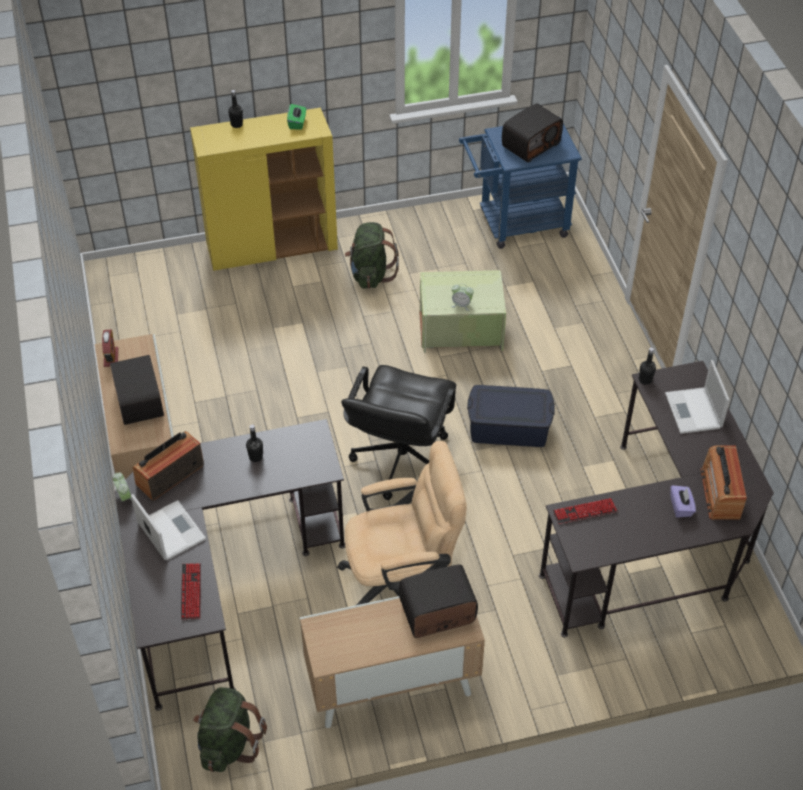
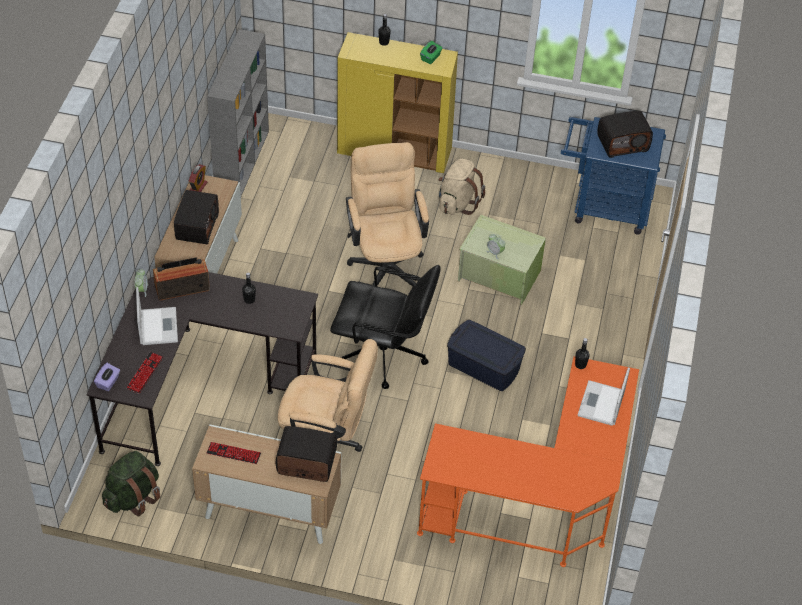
camera: 25 degrees right, 0 degrees up
(114, 318) = (242, 161): none -> grey bookcase
(337, 363) = (386, 262): none -> beige office chair
(370, 274) = (457, 203): green backpack -> beige backpack
(401, 461) = (384, 355): black office chair -> black office chair turned 120 degrees counterclockwise
(585, 511) = (460, 440): keyboard -> keyboard (233, 453)
(657, 543) = (540, 501): black desk -> orange desk
(681, 507) = (536, 469): purple tissue box -> purple tissue box (108, 382)
(720, 493) = (575, 472): radio -> none

